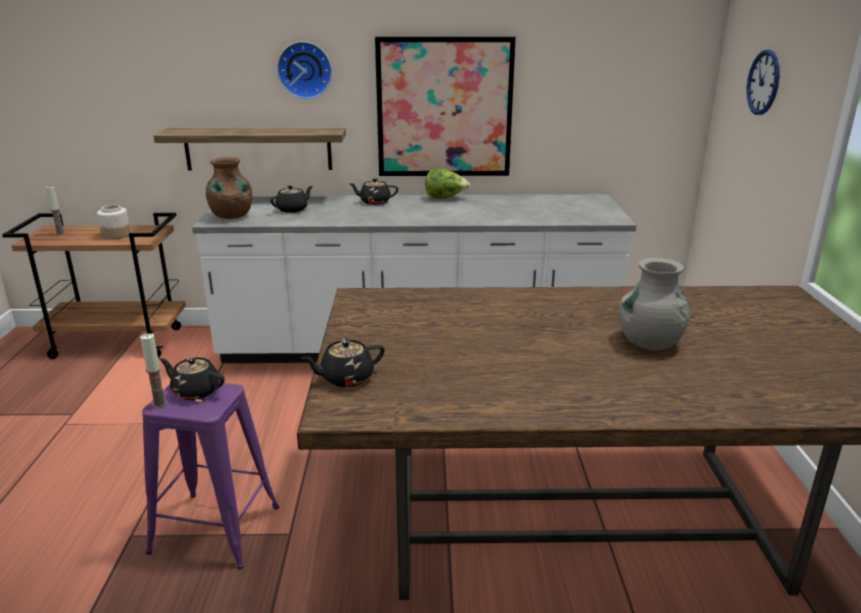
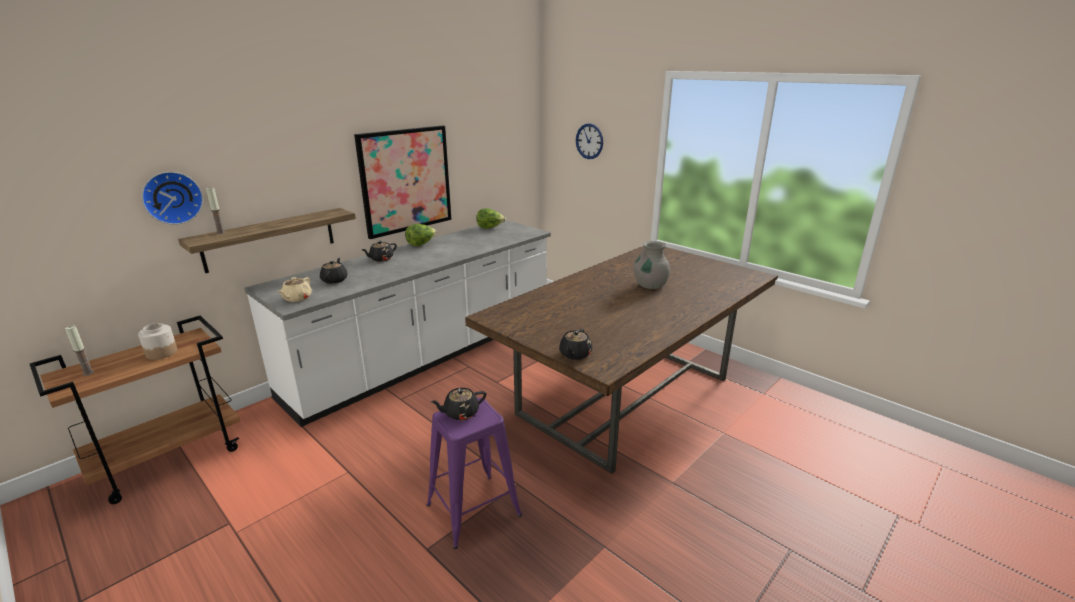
camera: 45 degrees left, 0 degrees up
(159, 404) = (456, 430): candle -> candle (221, 233)
(231, 216) = (297, 298): brown vase -> beige teapot
(305, 70) = (303, 166): wall clock -> wall clock (172, 197)
(564, 200) = (490, 228): none -> lettuce

